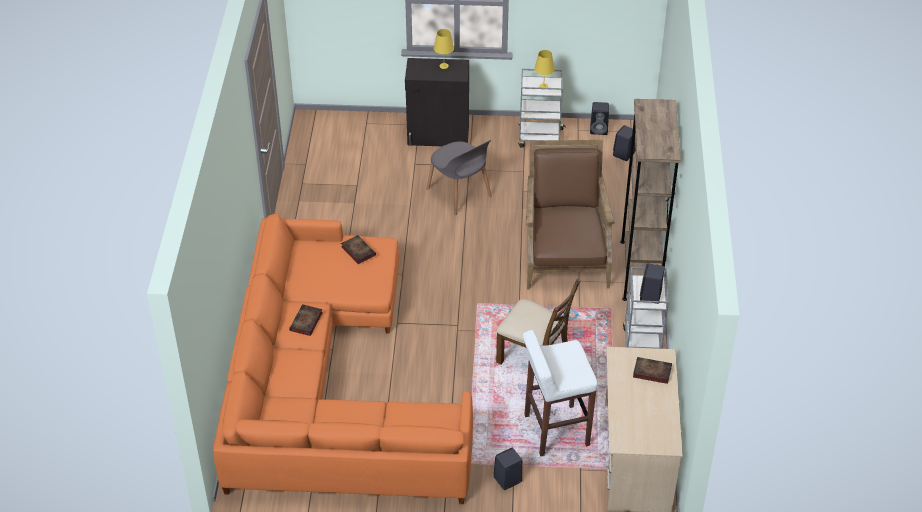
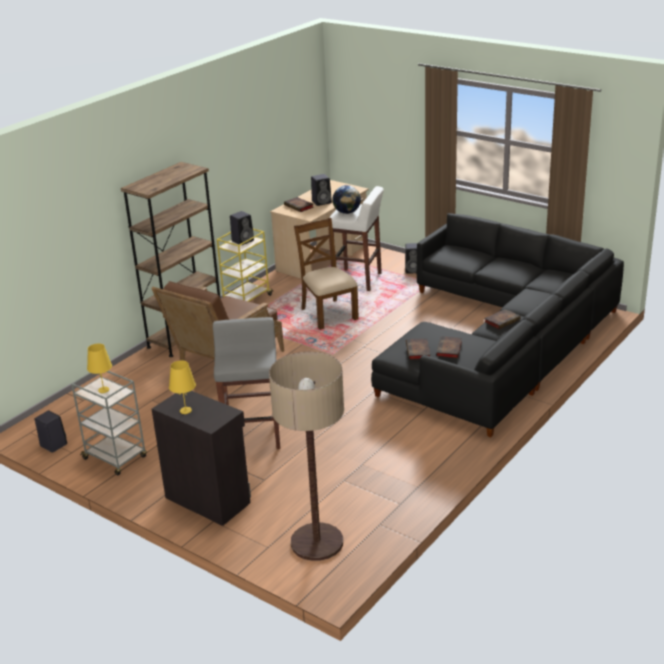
camera: 145 degrees left, 15 degrees down
(326, 387) = (500, 342): orange sofa -> black sofa
(331, 262) = (449, 350): none -> book
(337, 137) = (317, 542): none -> floor lamp
(460, 194) = (253, 436): grey chair -> grey stool
(568, 360) = (347, 212): none -> globe
(623, 154) = (68, 415): black speaker -> black speaker (322, 202)
(642, 345) = (247, 299): grey cart -> yellow cart

